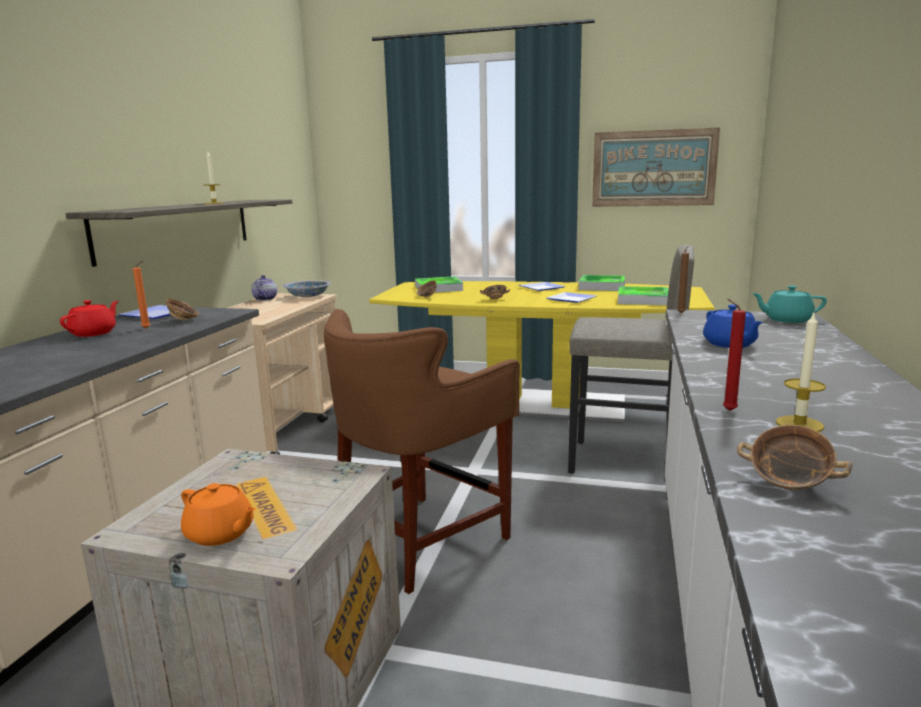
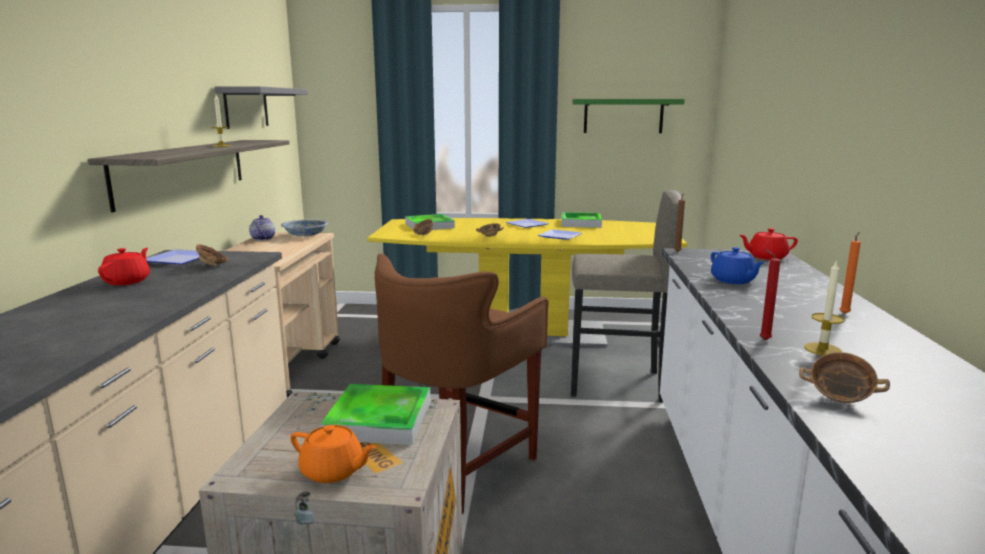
camera: 10 degrees left, 0 degrees up
(147, 328) = (181, 274): orange candle -> orange candle (845, 313)
(253, 167) = (246, 107): none -> grey shelf
(643, 300) = (623, 236): tray -> tray (379, 420)
(653, 168) = (623, 116): picture -> green shelf
(786, 320) = (766, 257): turquoise teapot -> red teapot

